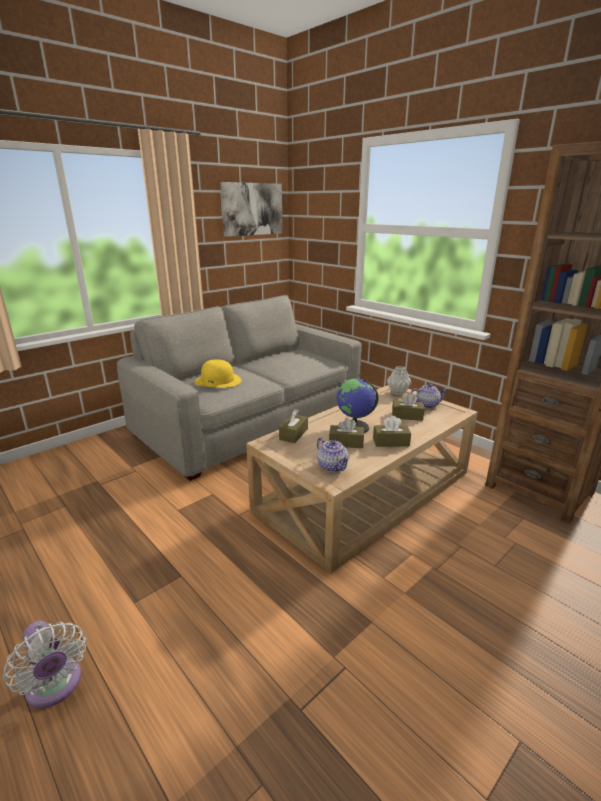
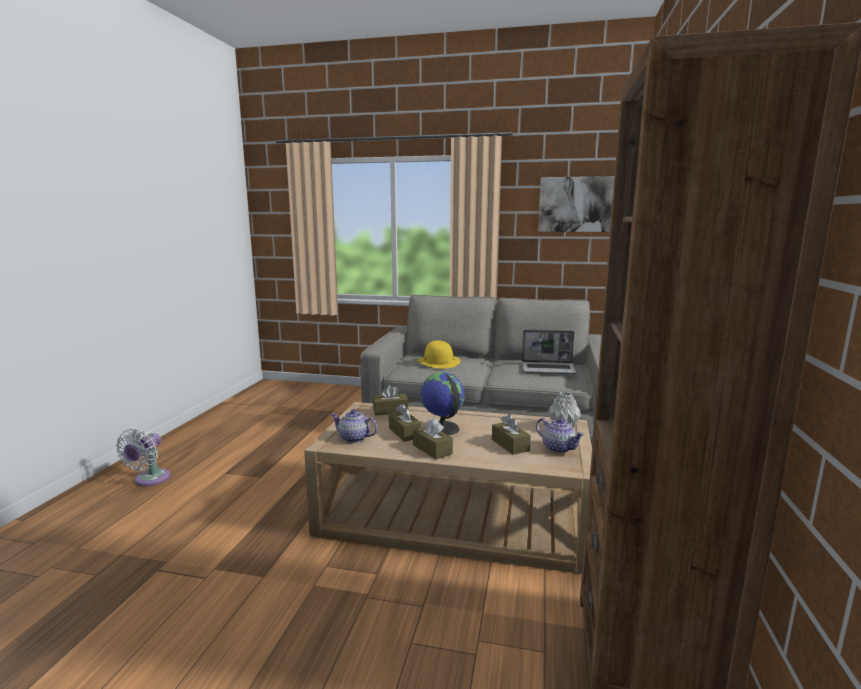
camera: 55 degrees right, 10 degrees down
(300, 358) = (549, 369): none -> laptop
(333, 466) = (353, 438): teapot -> teapot turned 90 degrees clockwise

